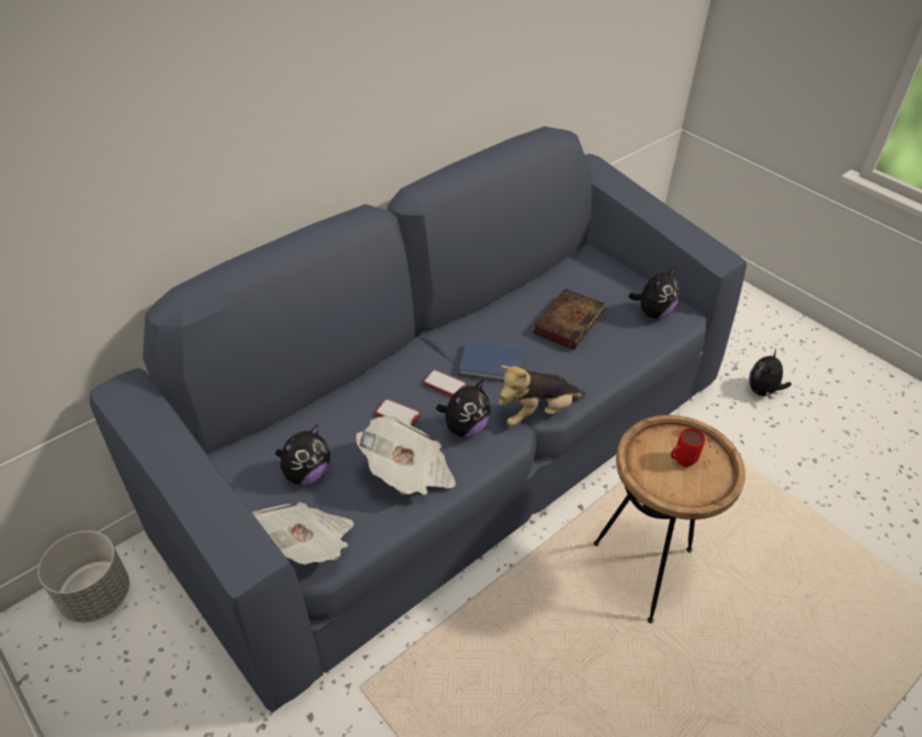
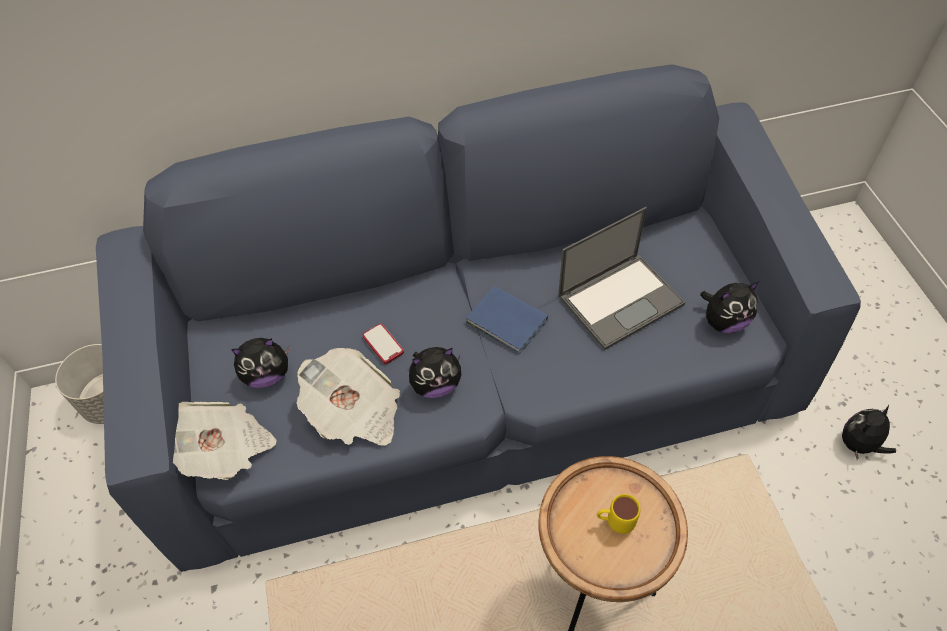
camera: 30 degrees right, 10 degrees up
(444, 385) = (445, 328): phone -> none
(537, 412) = (519, 395): plush toy -> none
(569, 321) = (621, 299): book -> laptop
(680, 462) = (614, 523): red mug -> yellow mug

